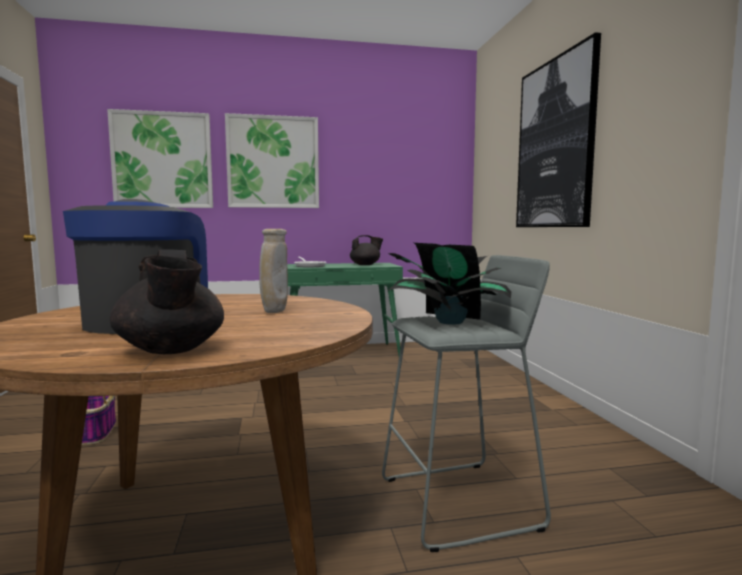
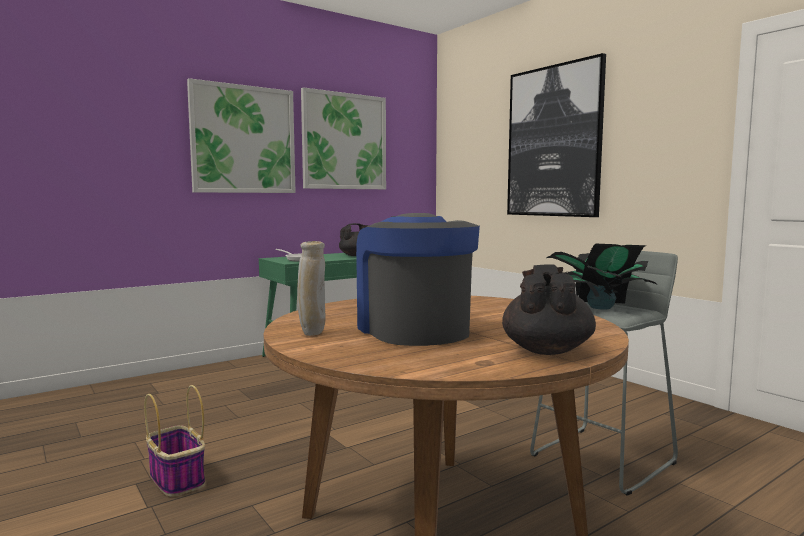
camera: 25 degrees left, 0 degrees up
(162, 160) = (107, 132): picture -> picture (344, 141)
(171, 350) = (546, 350): black teapot -> black teapot turned 120 degrees counterclockwise
(274, 312) = (485, 311): beige vase -> beige vase (312, 334)

